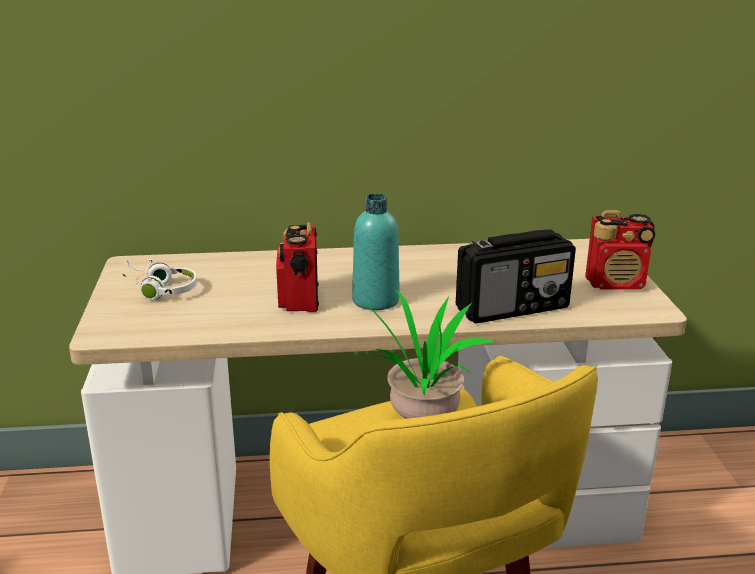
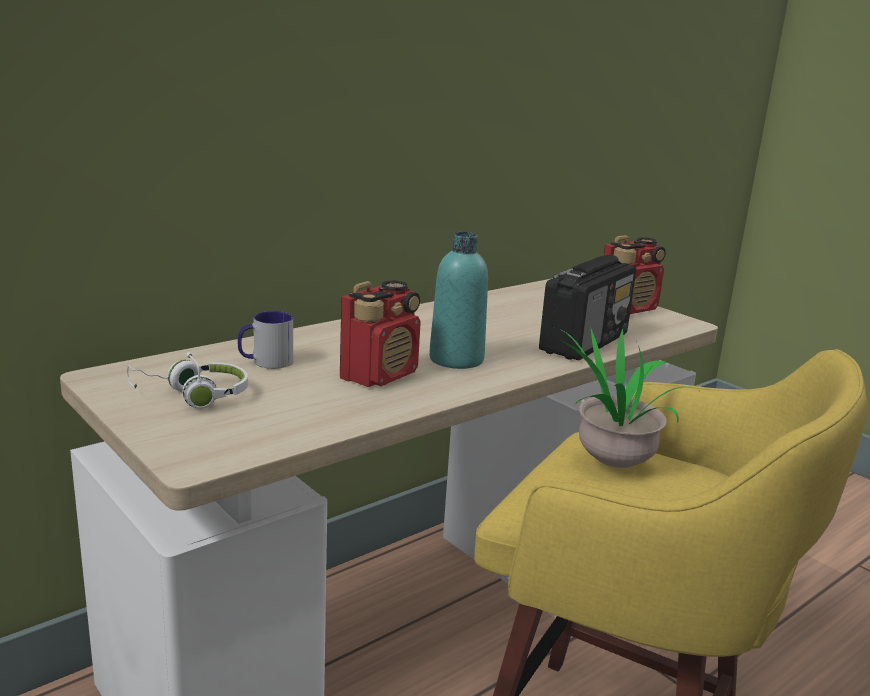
camera: 35 degrees left, 5 degrees down
(237, 273) = (265, 362): none -> mug
(299, 301) = (380, 375): radio -> radio turned 105 degrees counterclockwise

